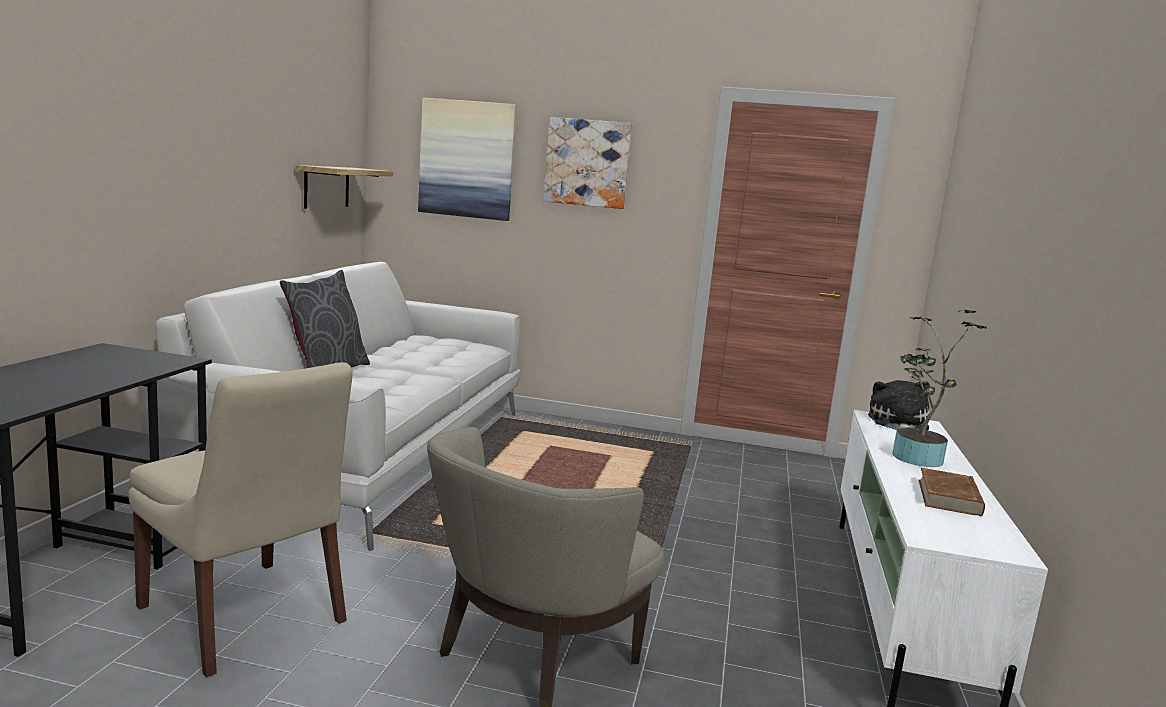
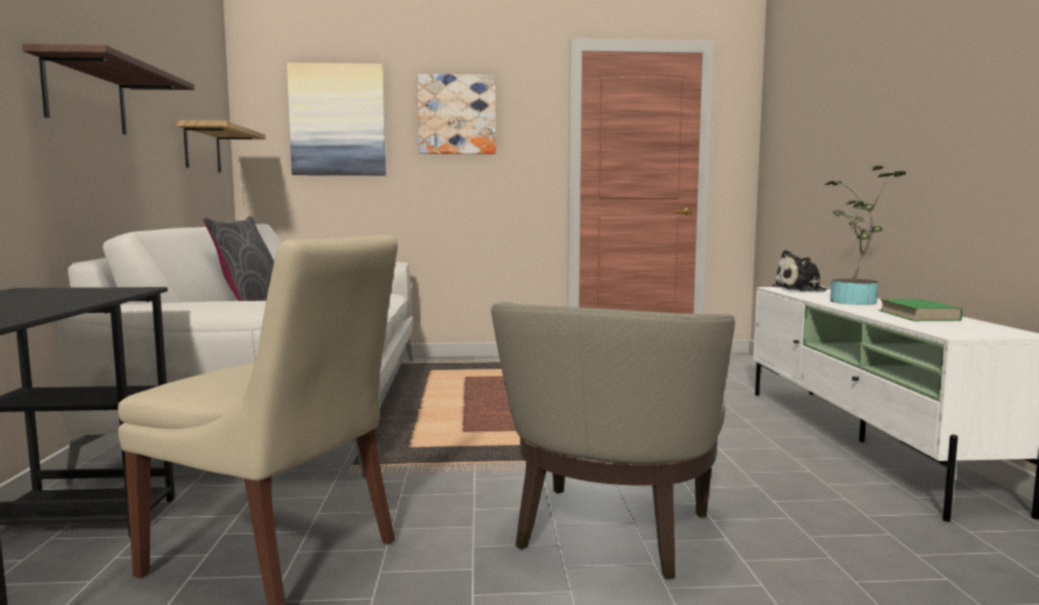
camera: 15 degrees left, 5 degrees down
(192, 163) = (86, 96): none -> shelf
(898, 424) = (802, 289): plush toy -> plush toy turned 90 degrees counterclockwise
(949, 497) = (918, 315): brown book -> green book

